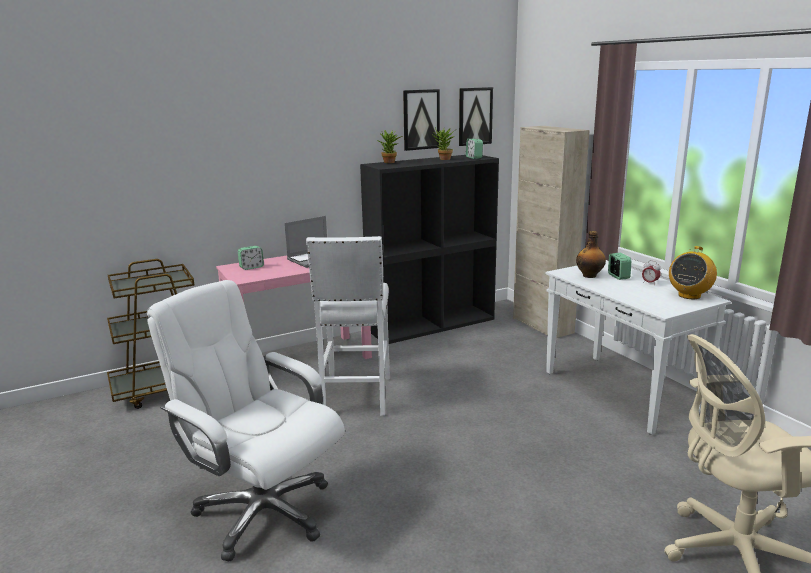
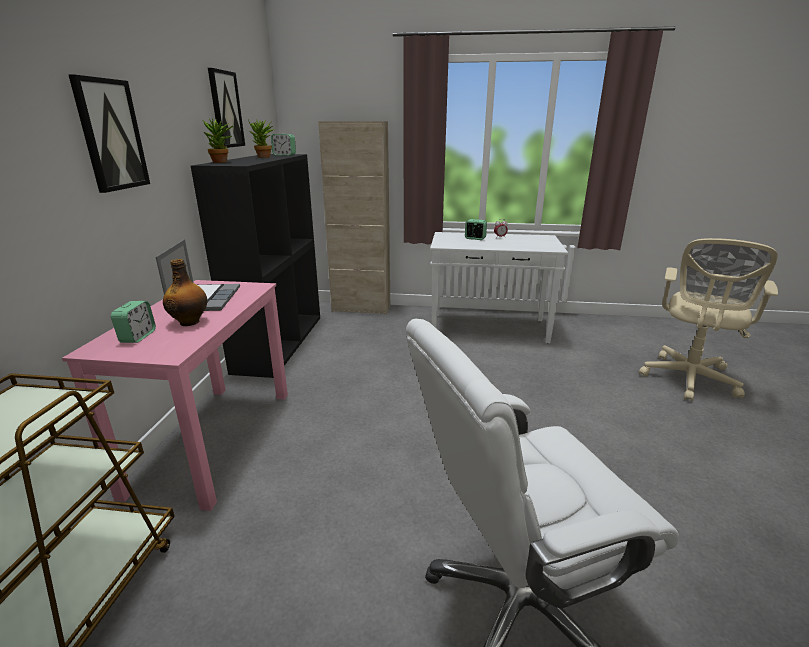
camera: 55 degrees left, 5 degrees up
(356, 397) = (350, 435): white stool -> none
(475, 116) = (258, 111): picture -> picture (111, 135)
(590, 276) = (461, 242): bottle -> bottle (190, 322)
(689, 295) = (535, 238): radio -> none

